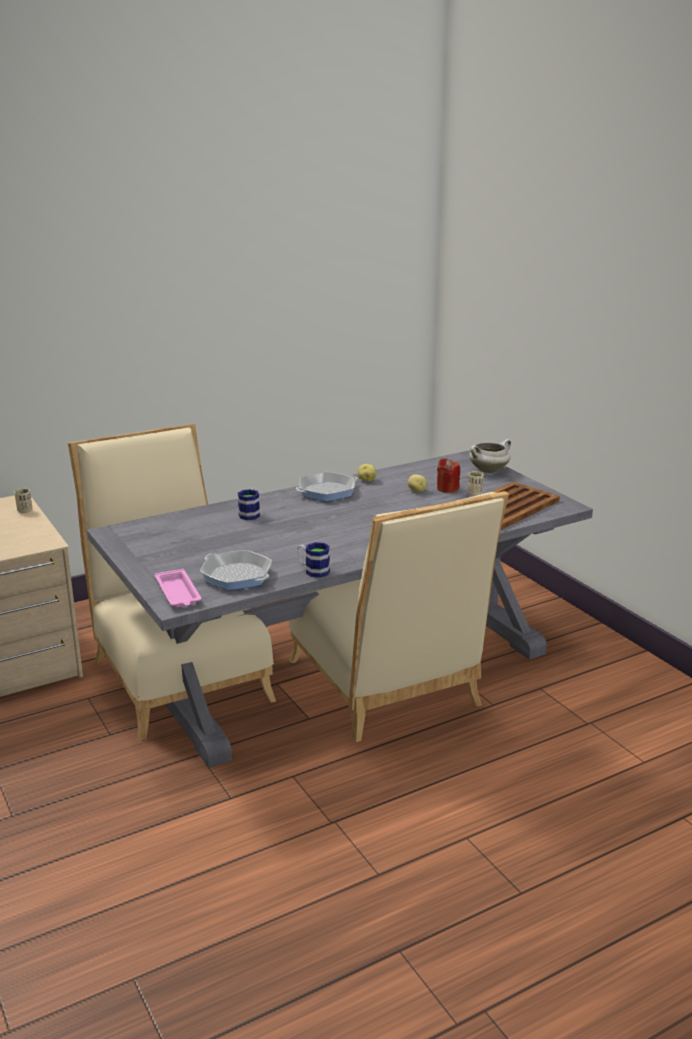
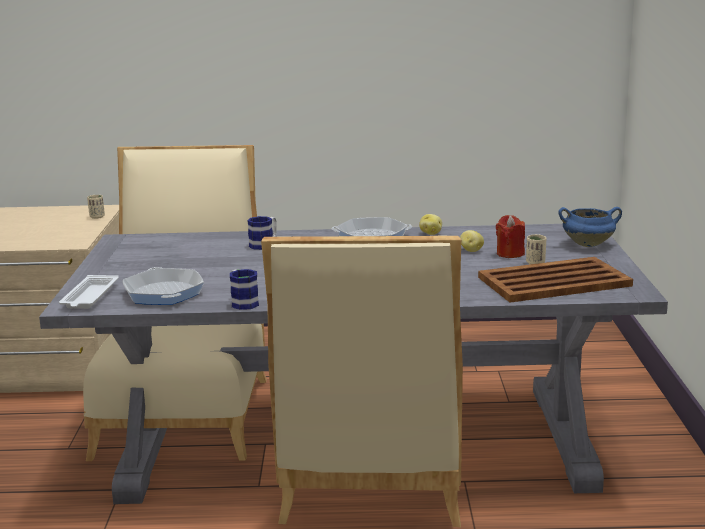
camera: 30 degrees right, 5 degrees down
(178, 593) = (89, 297): pink tray -> white tray
(489, 470) = (588, 244): white cooking pot -> blue cooking pot

